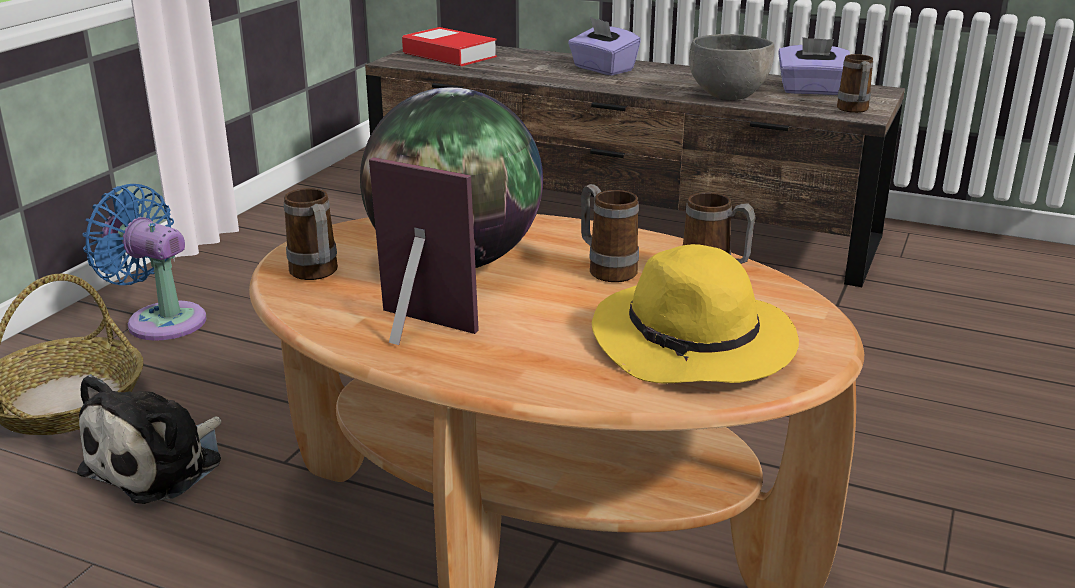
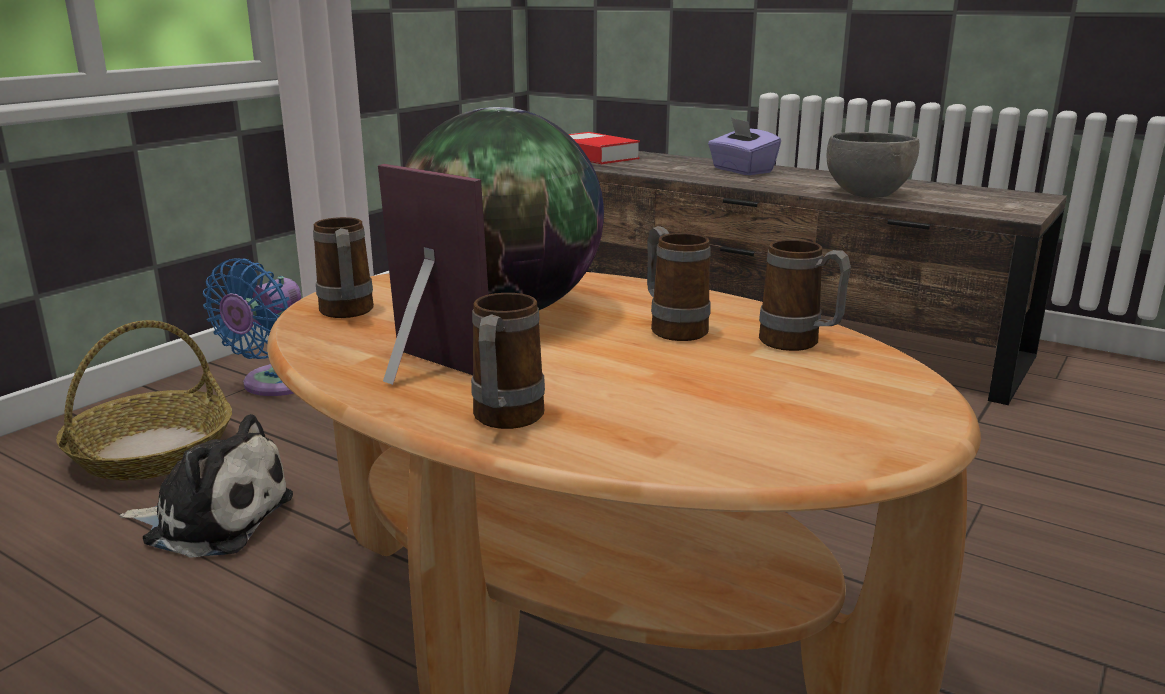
camera: 10 degrees right, 5 degrees down
(159, 464) = (213, 519): plush toy -> plush toy turned 120 degrees counterclockwise
(161, 320) = (275, 384): blue fan -> blue fan turned 105 degrees counterclockwise
(695, 345) = (752, 411): yellow hat -> none
(811, 90) = (960, 193): purple tissue box -> none
(853, 110) = (1005, 211): mug -> mug (504, 421)

